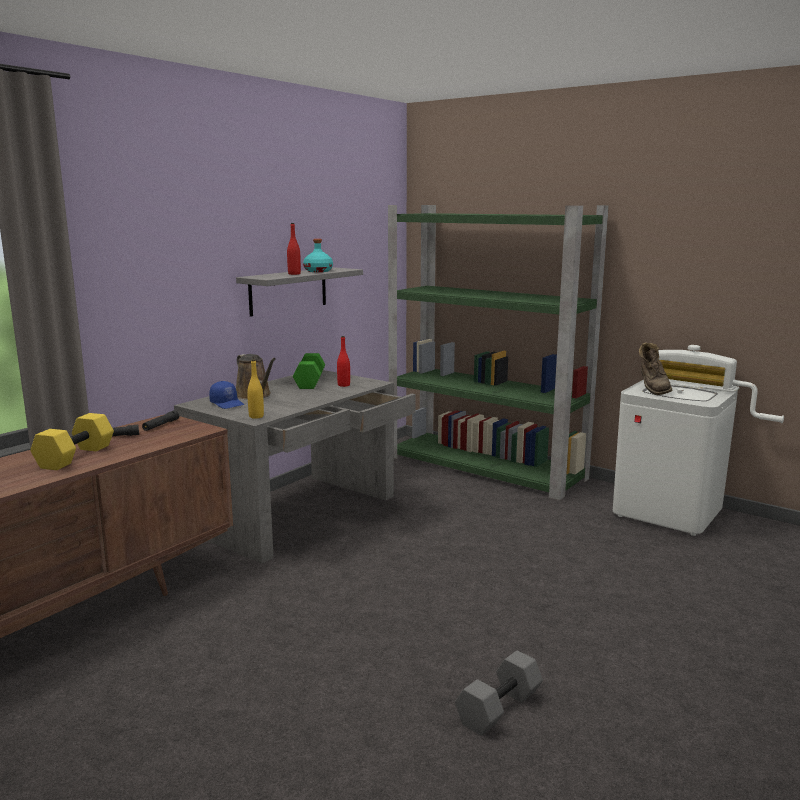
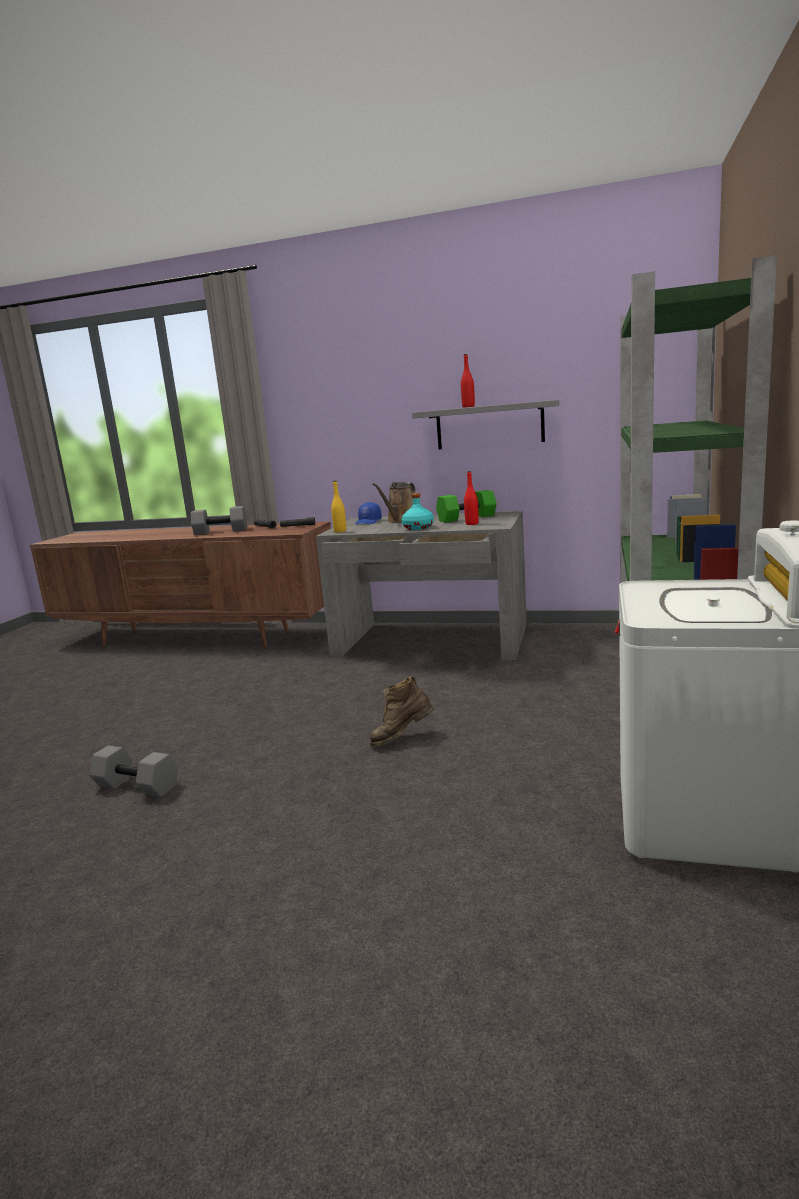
camera: 70 degrees right, 0 degrees up
(76, 457) = (220, 532): yellow dumbbell -> grey dumbbell
(318, 271) = (506, 403): turquoise bottle -> turquoise bottle (418, 528)
(652, 389) = (690, 590): brown boot -> brown boot (402, 738)

